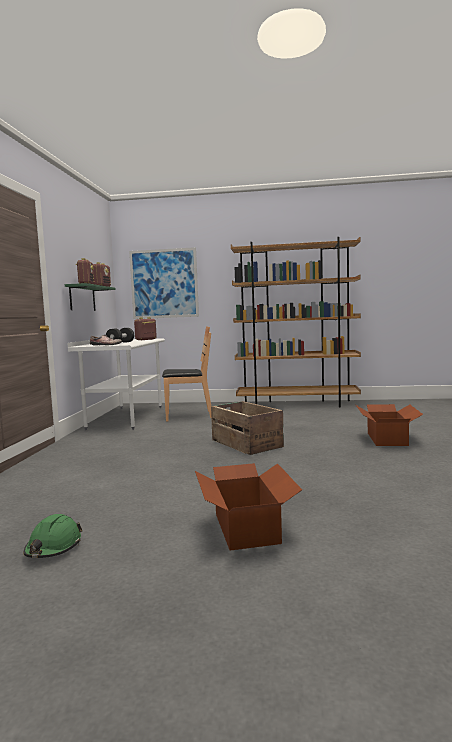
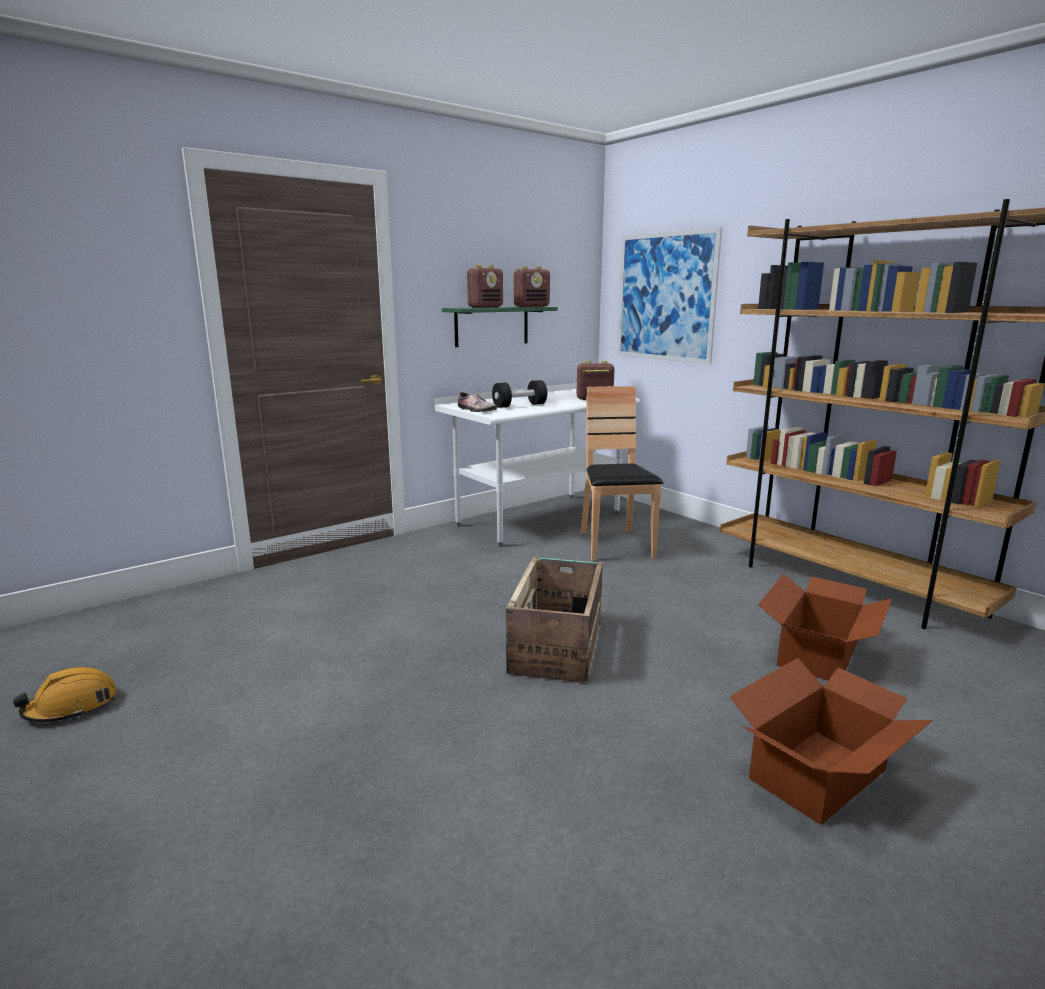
camera: 45 degrees right, 10 degrees up
(53, 548) = (71, 707): green hard hat -> orange hard hat
(188, 416) = (614, 545): brown chair -> brown chair turned 135 degrees counterclockwise
(247, 527) = (200, 818): cardboard box -> cardboard box (819, 654)

